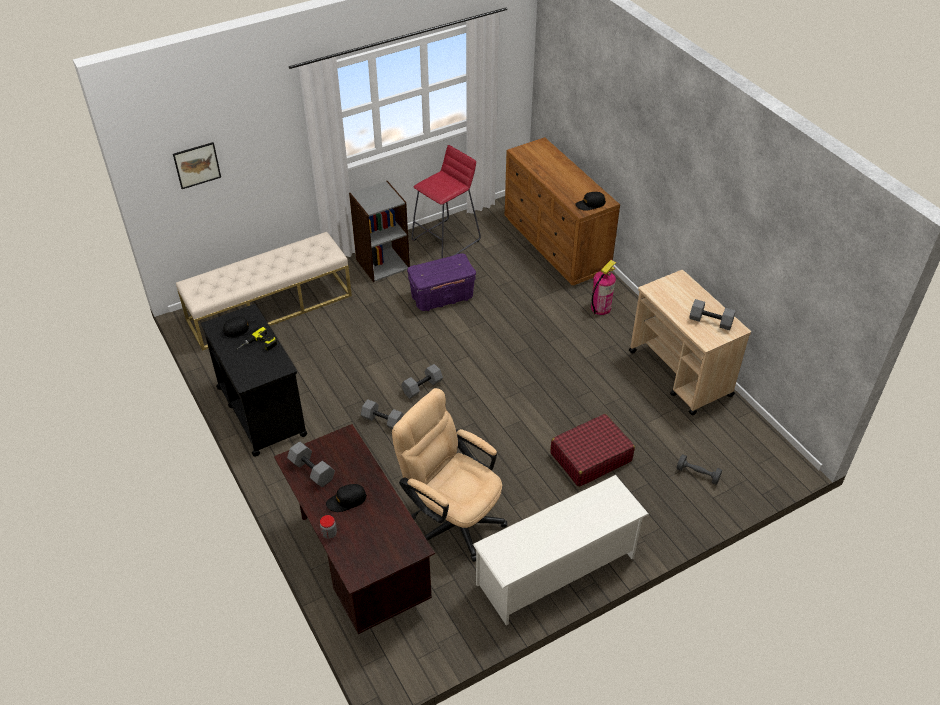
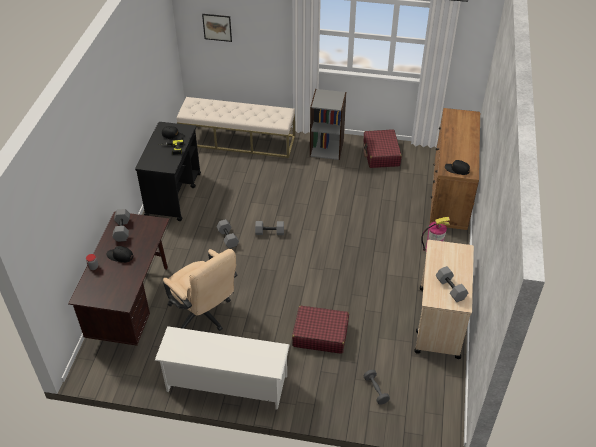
camera: 40 degrees right, 0 degrees up
(442, 297) = (340, 187): purple storage box -> none
(446, 240) = (381, 154): red stool -> red suitcase
(452, 518) = (204, 315): beige office chair -> beige office chair turned 150 degrees clockwise

